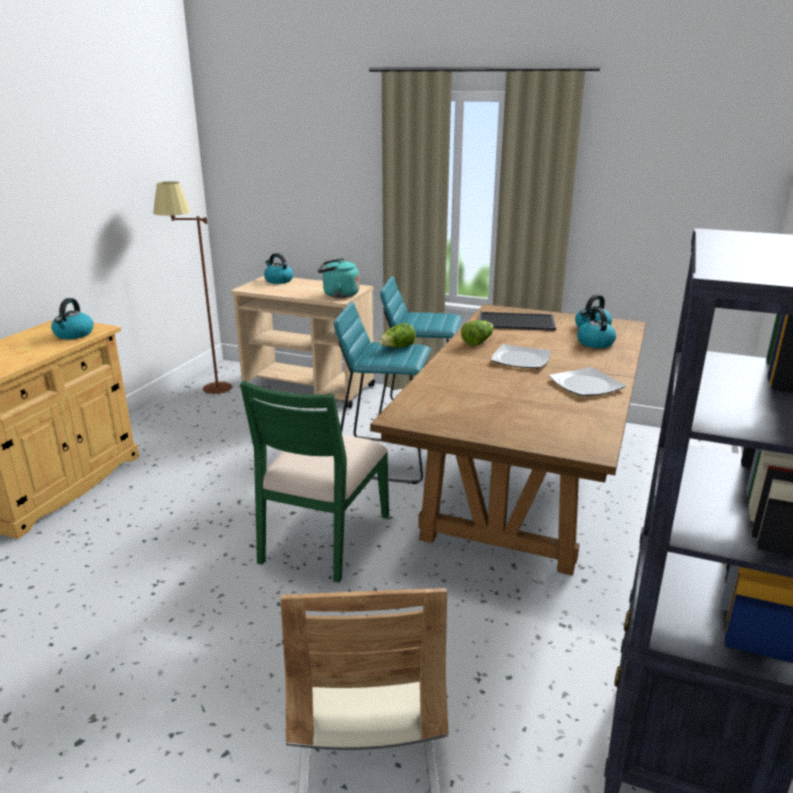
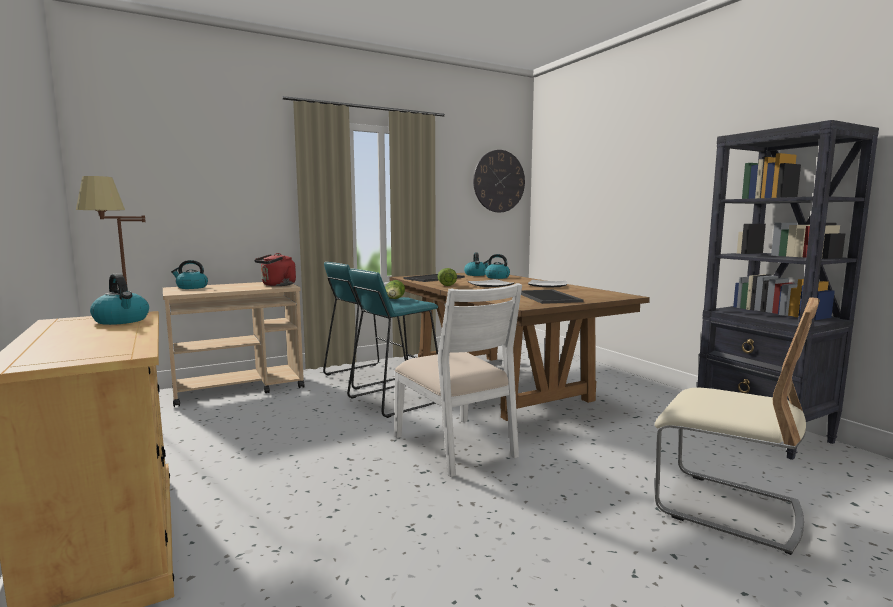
camera: 50 degrees left, 15 degrees down
(323, 538) = (456, 446): green chair -> white chair
(338, 294) = (277, 285): turquoise kettle -> red kettle
(487, 411) = (549, 297): none -> tray
(712, 173) = (499, 181): none -> wall clock

